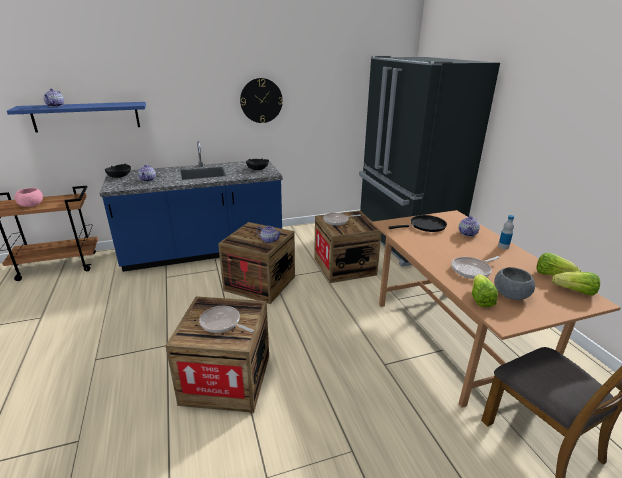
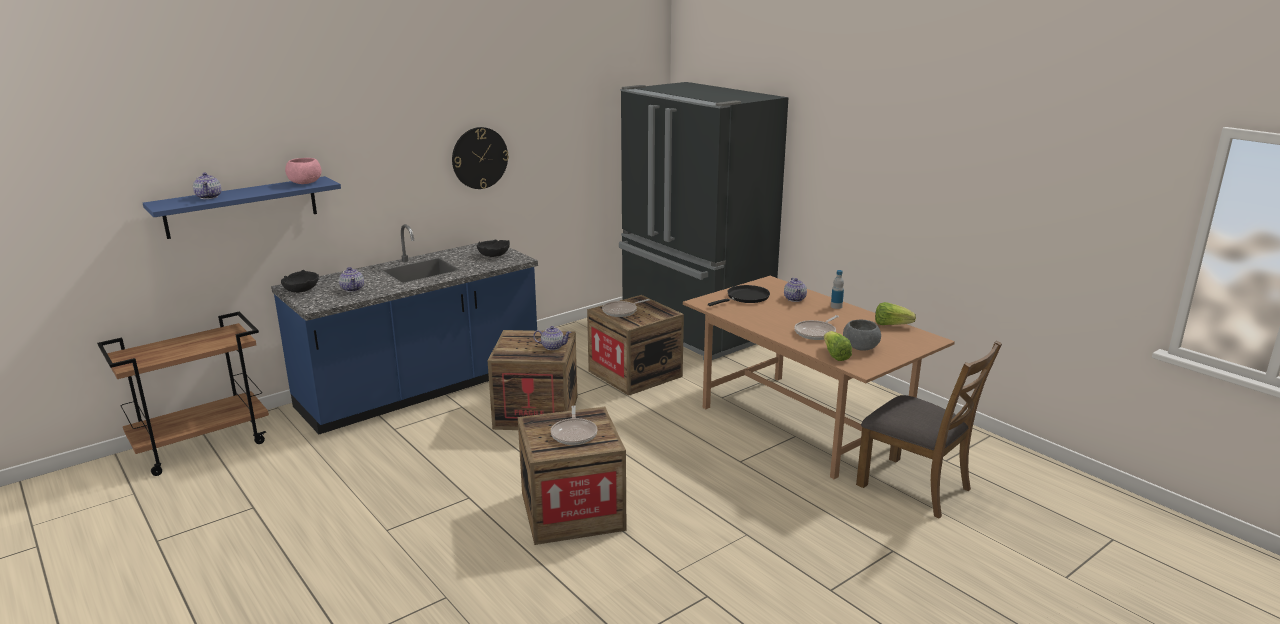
camera: 20 degrees left, 5 degrees down
(32, 205) = (177, 351): pink bowl -> pink bowl (305, 183)
(222, 323) = (574, 434): frying pan -> frying pan turned 105 degrees counterclockwise
(575, 292) = (914, 335): lettuce -> none

